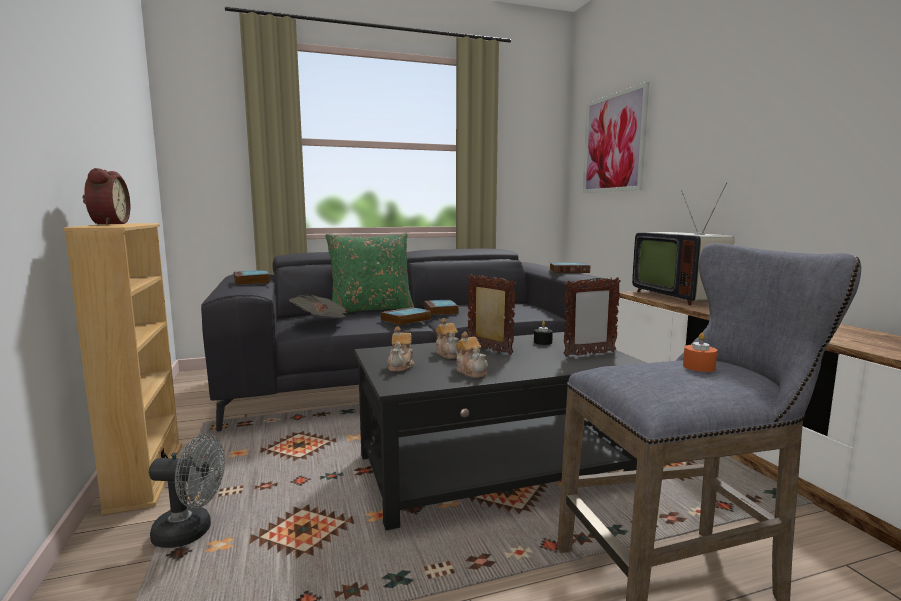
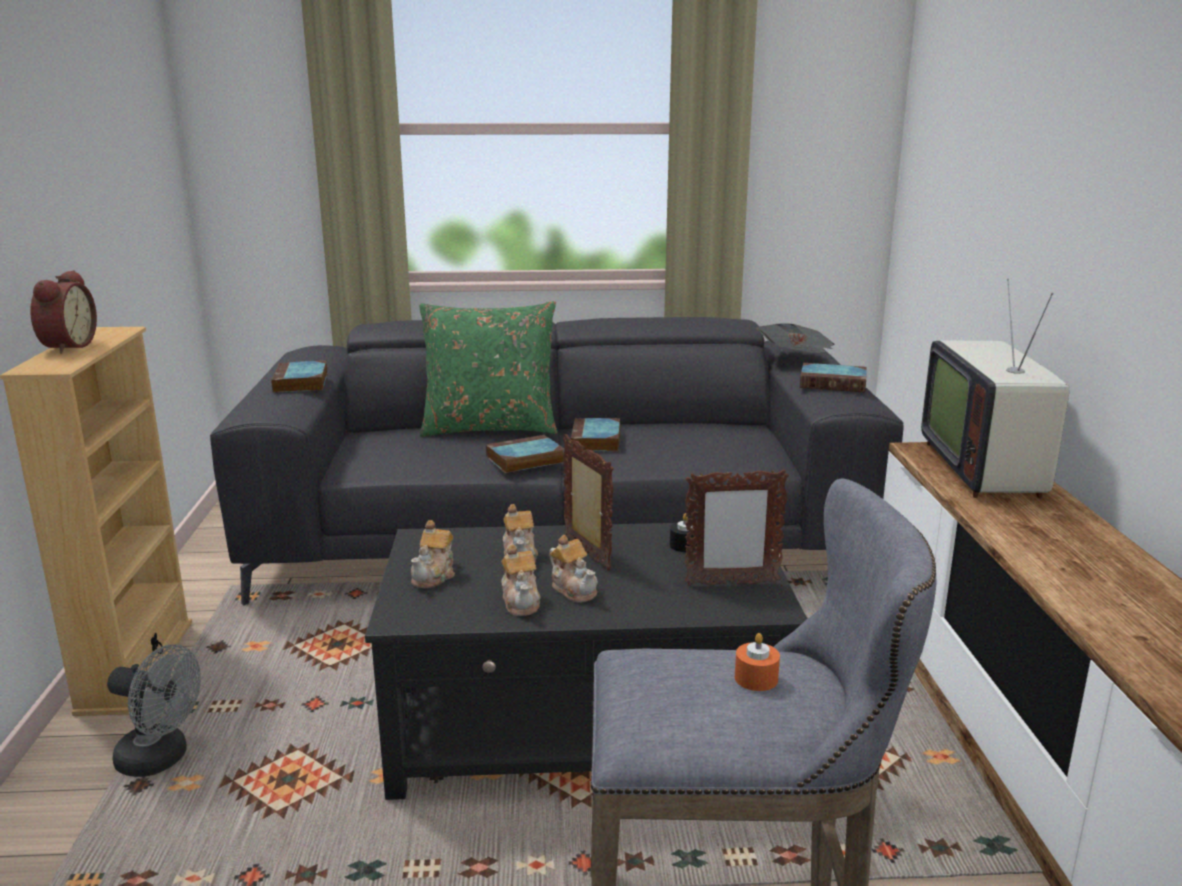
camera: 15 degrees right, 10 degrees up
(322, 322) = (395, 456): newspaper -> newspaper (795, 360)
(498, 364) = (574, 589): none -> teapot
(613, 143) = (959, 136): picture -> none

